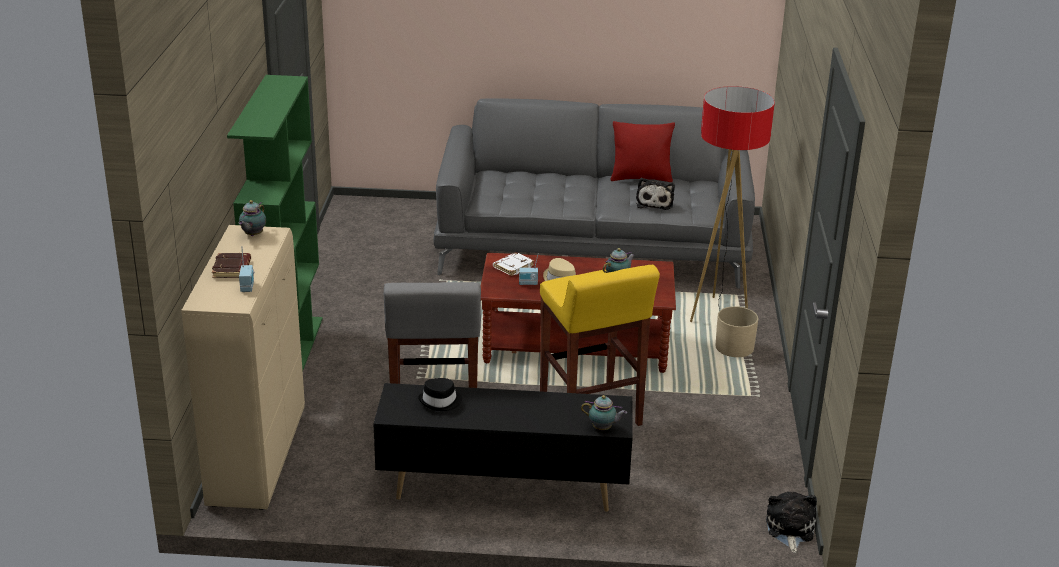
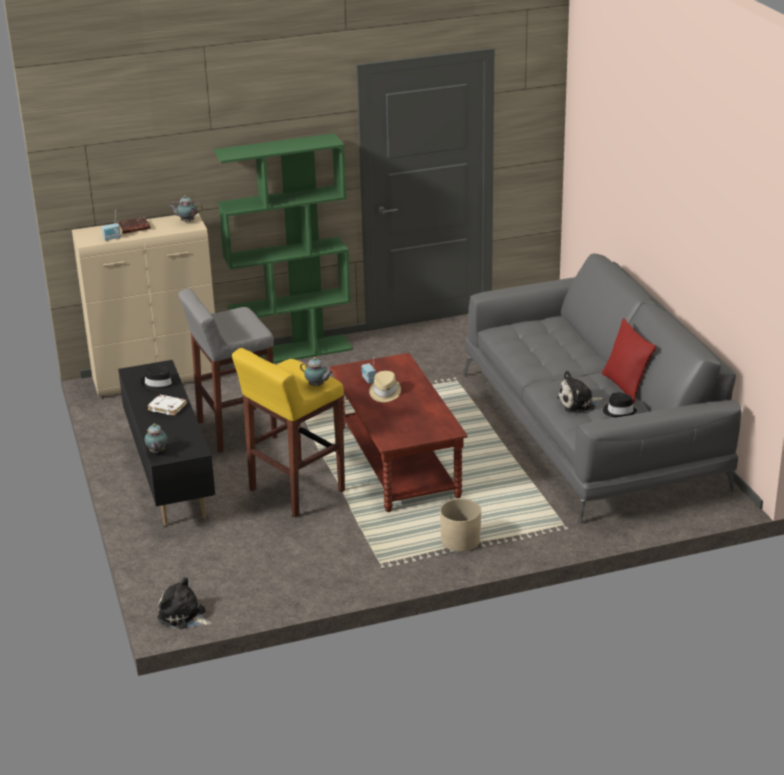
camera: 70 degrees right, 0 degrees up
(513, 266) = (392, 367): white book -> white book (168, 407)
(683, 190) = (619, 411): none -> black hat
(717, 314) = (515, 520): floor lamp -> none
(789, 529) = (184, 616): plush toy -> plush toy turned 135 degrees counterclockwise

